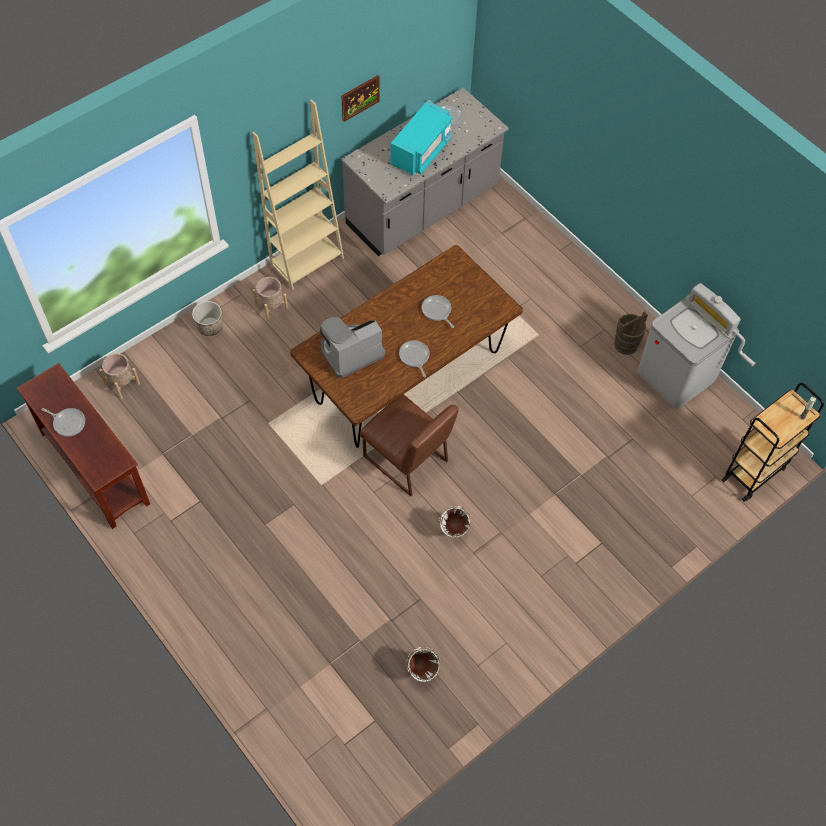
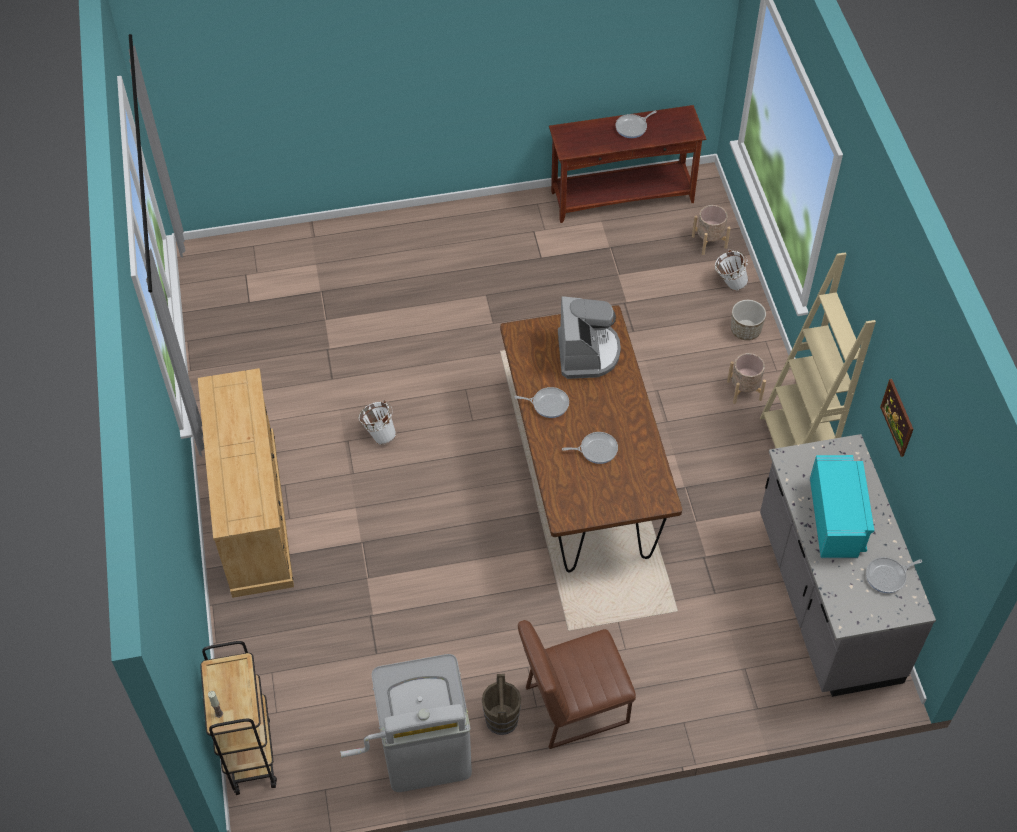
camera: 120 degrees right, 5 degrees down
(407, 460) = (483, 431): brown chair -> brown chair (573, 705)
(421, 151) = (835, 519): turquoise microwave -> turquoise microwave turned 150 degrees counterclockwise
(421, 673) = (264, 350): white bucket -> white bucket (729, 284)
(579, 584) = (253, 512): none -> beige dresser

